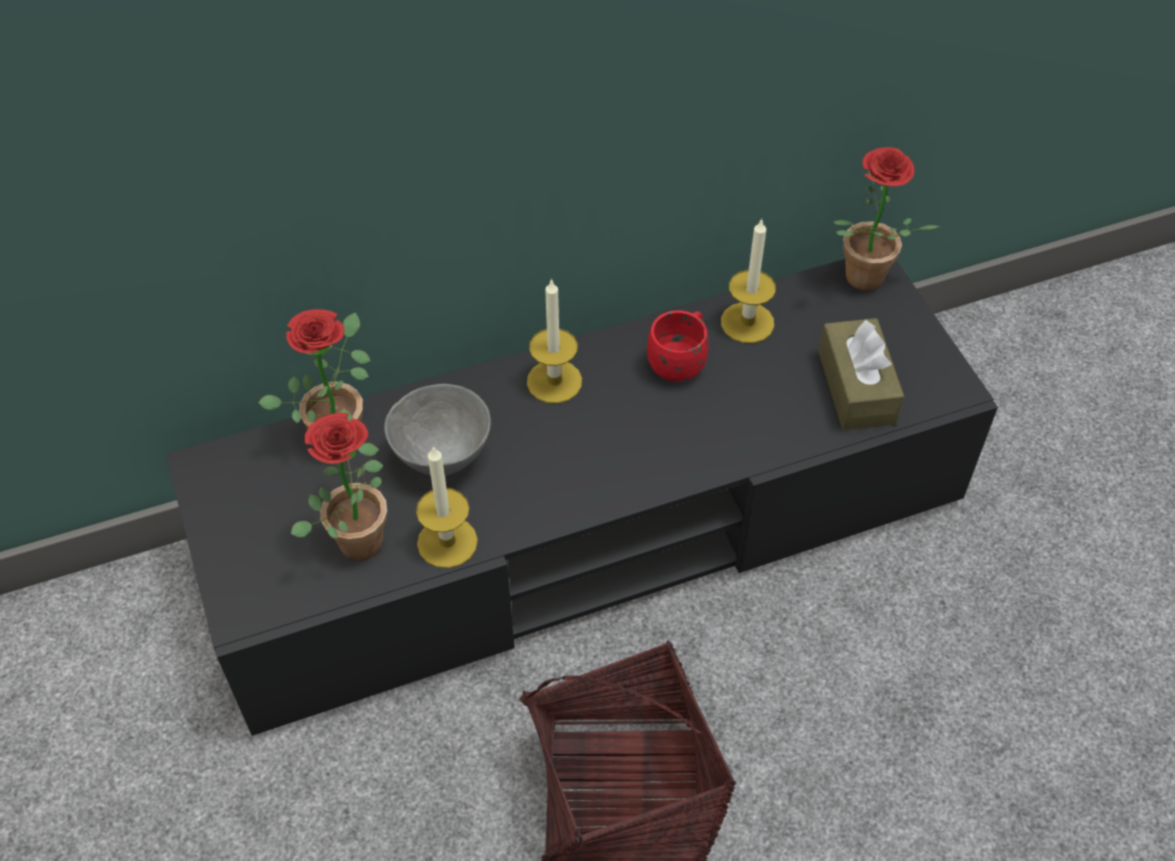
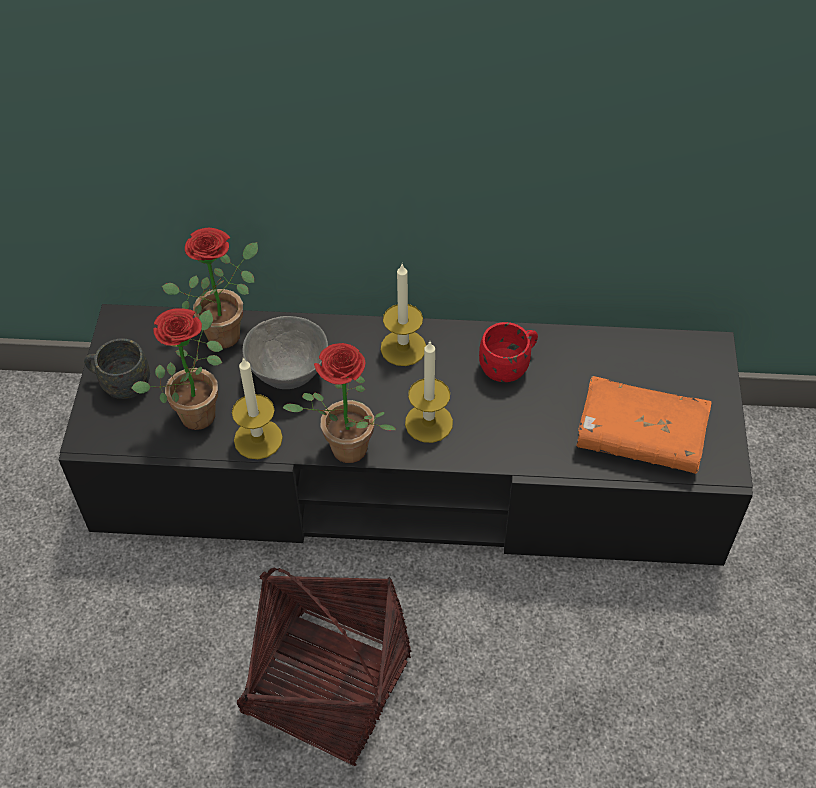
camera: 25 degrees right, 0 degrees up
(244, 539) = (120, 384): none -> grey mug
(747, 322) = (580, 354): candle -> candle (429, 423)
(856, 388) = (640, 436): brown tissue box -> orange book
(861, 283) = (694, 354): potted plant -> potted plant (343, 453)

